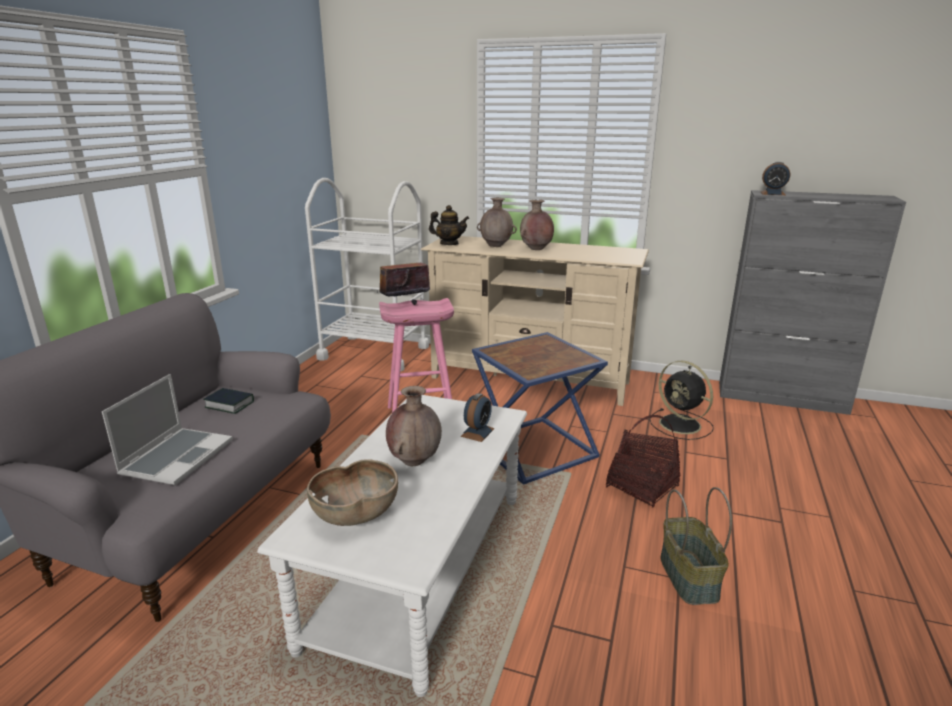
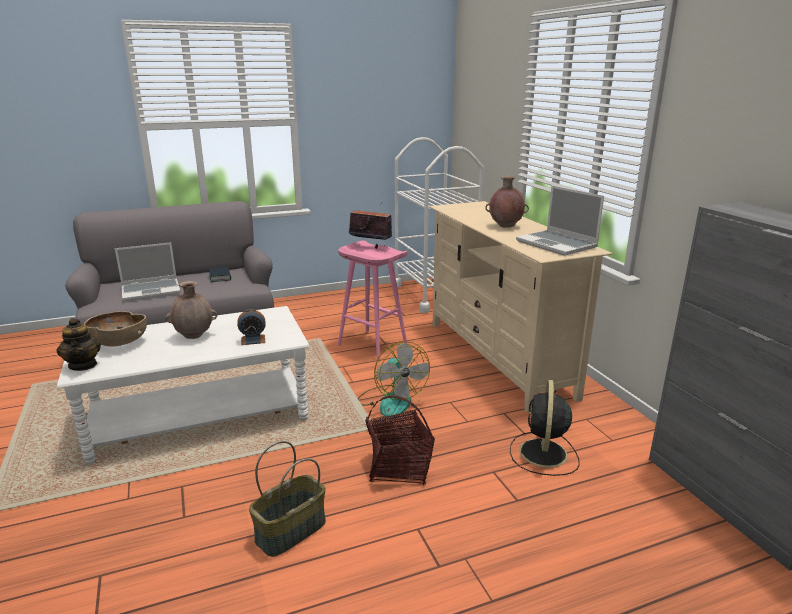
camera: 50 degrees right, 0 degrees up
(449, 244) = (458, 207): teapot -> teapot (83, 365)
(496, 246) = (485, 216): brown vase -> none
(534, 448) = (391, 400): blue side table -> fan
(609, 252) = (557, 244): none -> laptop
(773, 193) = (735, 209): alarm clock -> none

